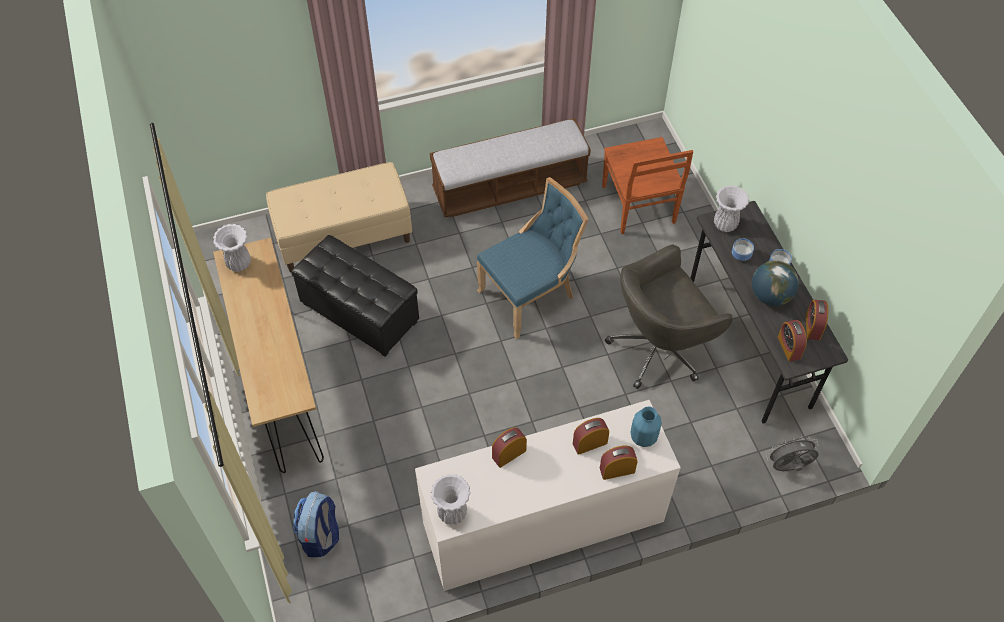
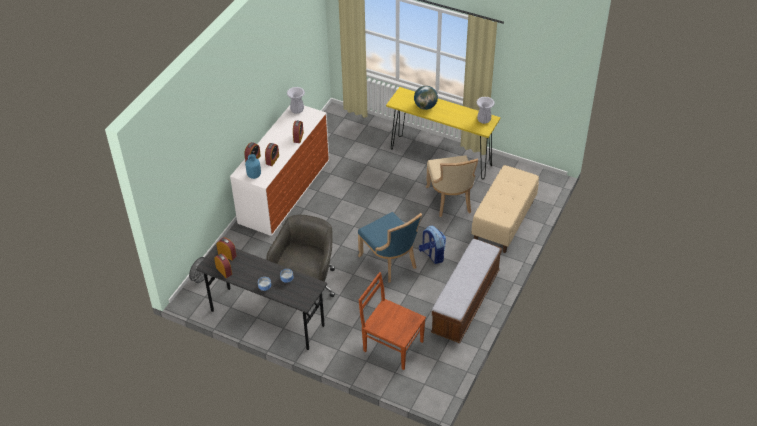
camera: 135 degrees right, 10 degrees down
(282, 387) = (440, 157): brown console table -> yellow console table
(320, 536) = (360, 131): backpack -> backpack (432, 255)
(360, 313) = (450, 201): black ottoman -> beige chair
(530, 295) = (390, 262): blue chair -> blue chair turned 45 degrees counterclockwise
(725, 225) = (308, 288): white vase -> none
(770, 296) = (255, 270): globe -> globe (425, 106)

